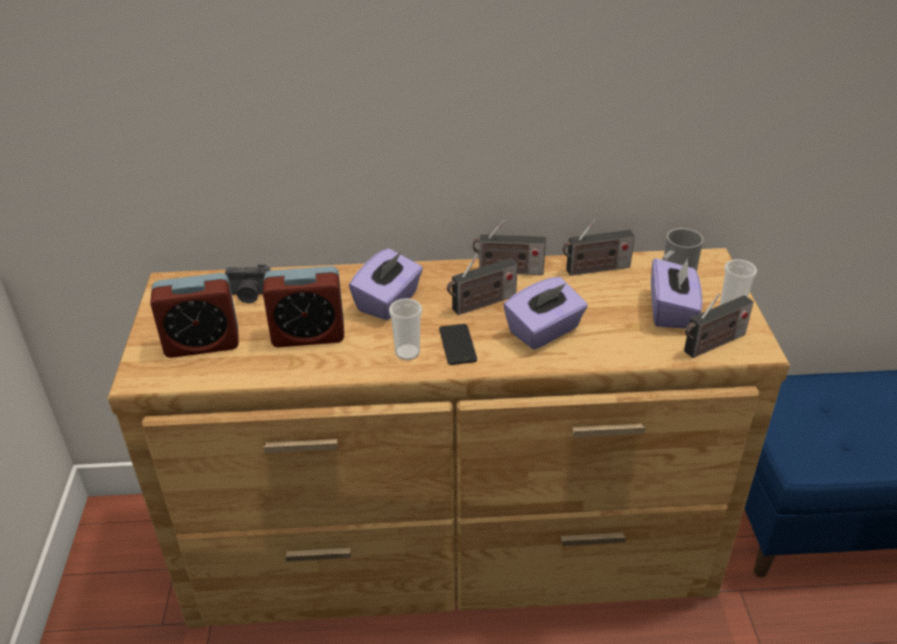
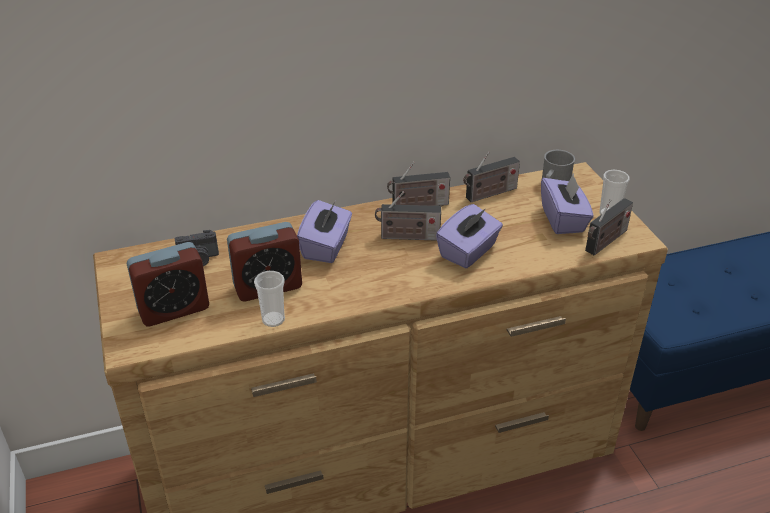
camera: 15 degrees left, 0 degrees up
(407, 352) = (361, 288): cup -> cup (273, 319)
(457, 345) = (401, 274): phone -> none
(481, 304) = (407, 237): radio -> radio turned 45 degrees clockwise

